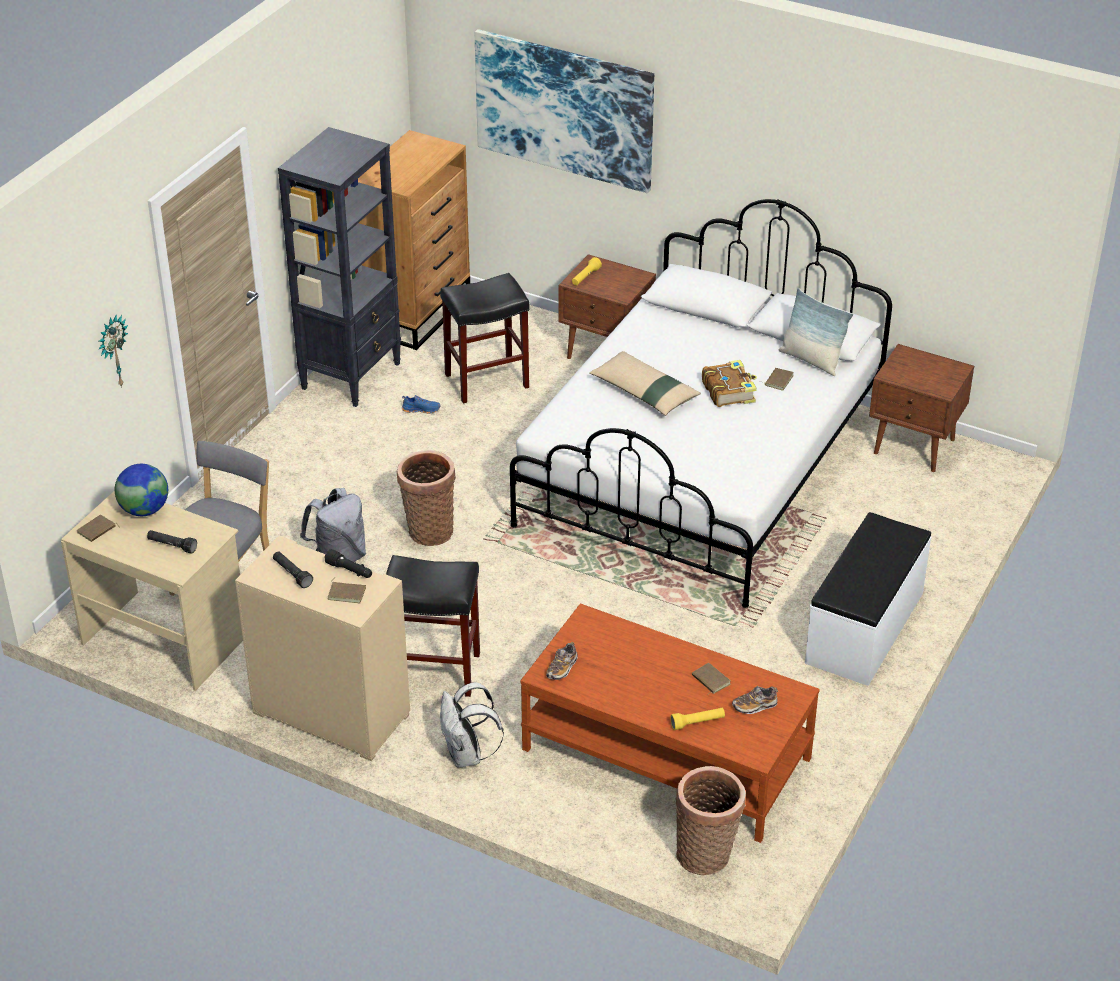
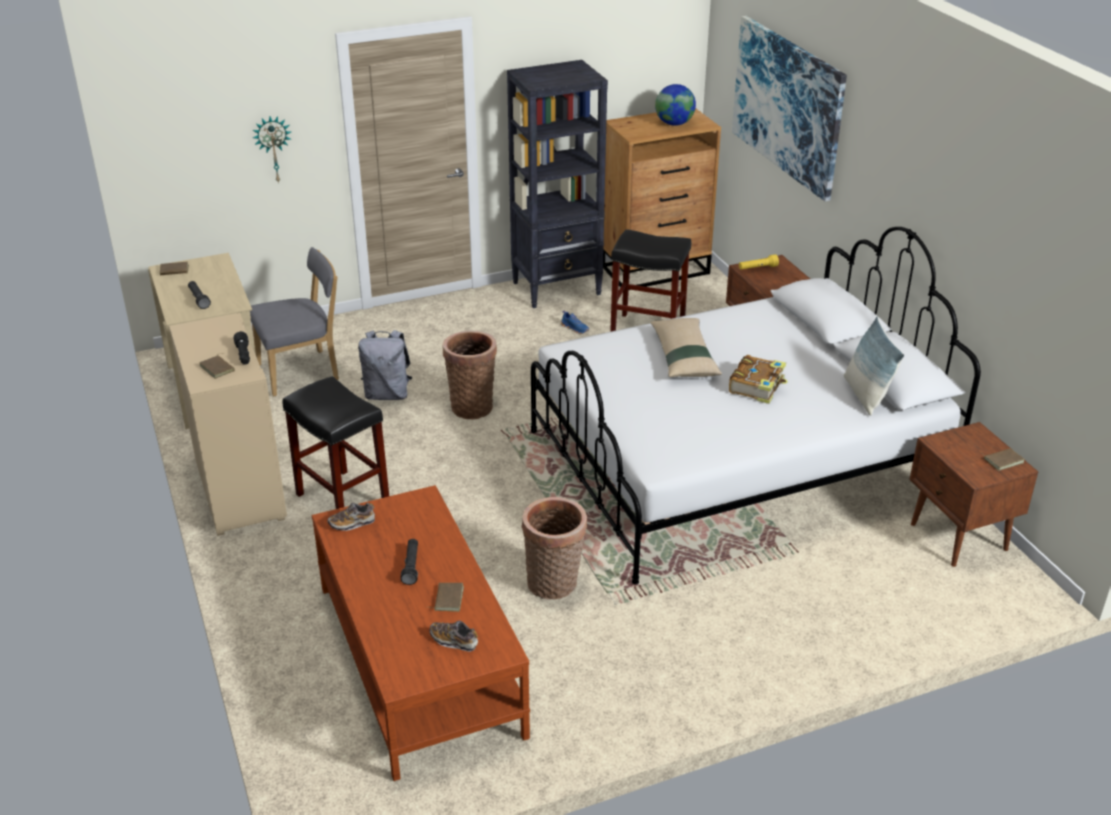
camera: 40 degrees right, 5 degrees down
(144, 510) = (218, 272): globe -> globe (674, 124)
(292, 574) = (206, 339): black flashlight -> black flashlight (411, 566)
(467, 755) = (281, 570): white backpack -> none
(697, 723) = (390, 625): yellow flashlight -> none
(707, 855) = (339, 761): basket -> basket (554, 585)
(778, 380) = (813, 397): brown book -> brown book (1003, 460)
(866, 628) = (720, 660): white bench -> none

